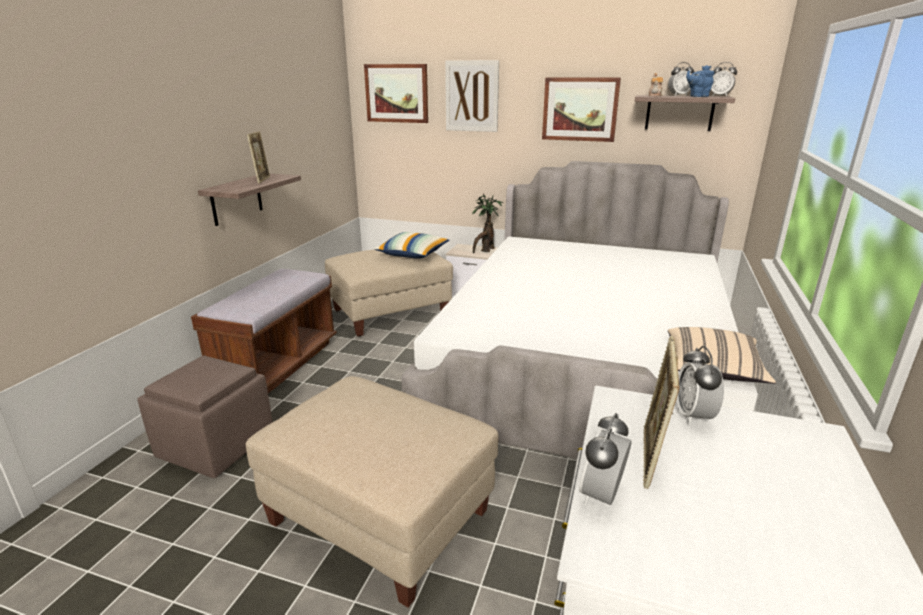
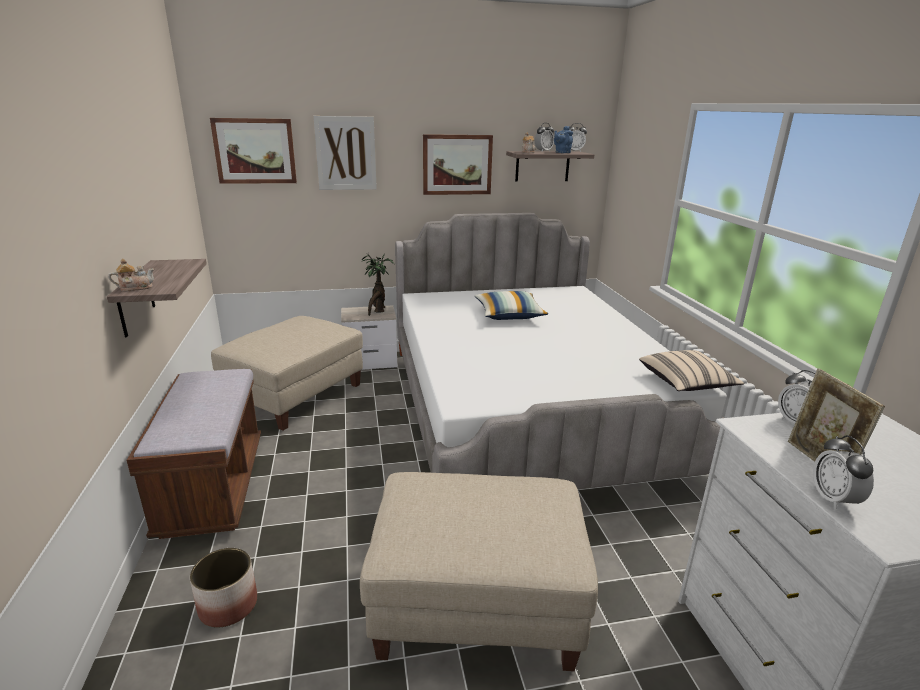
camera: 30 degrees left, 0 degrees up
(216, 445) = (228, 605): brown ottoman -> planter
(222, 187) = (135, 288): none -> teapot
(262, 180) = (169, 270): picture frame -> none
(413, 254) = (315, 328): pillow -> pillow (509, 315)

